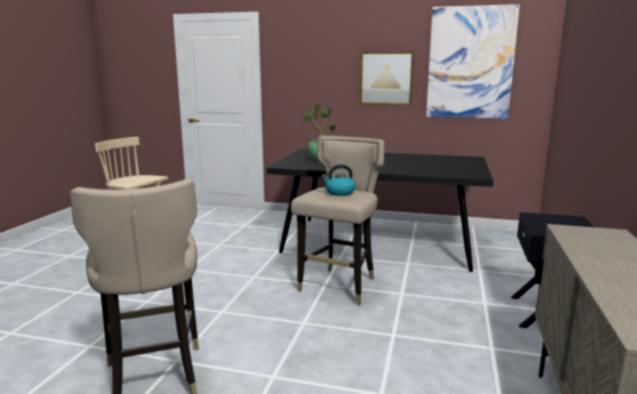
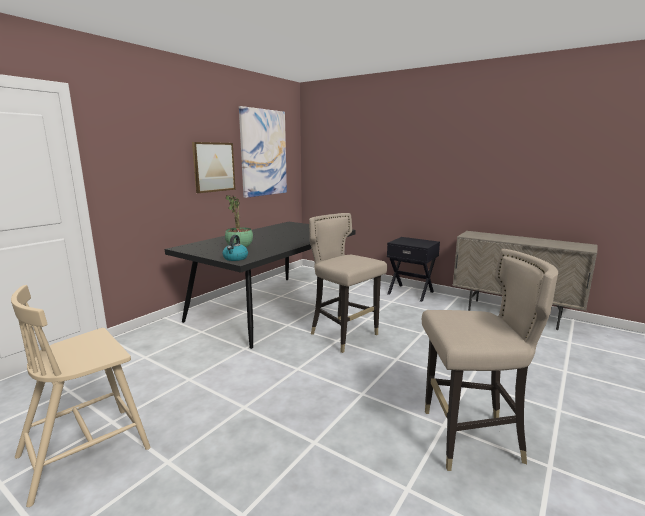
camera: 70 degrees left, 0 degrees up
(339, 192) = (350, 259): kettle -> kettle (235, 258)

